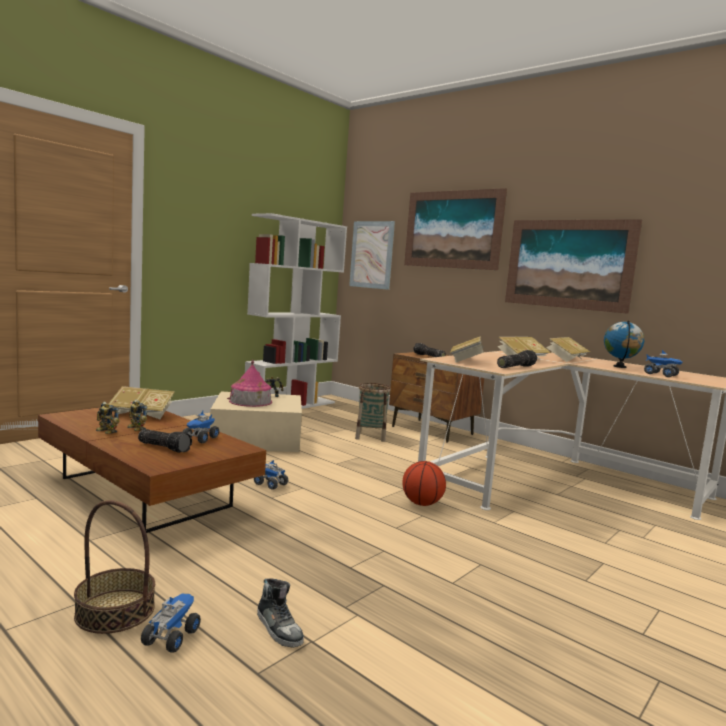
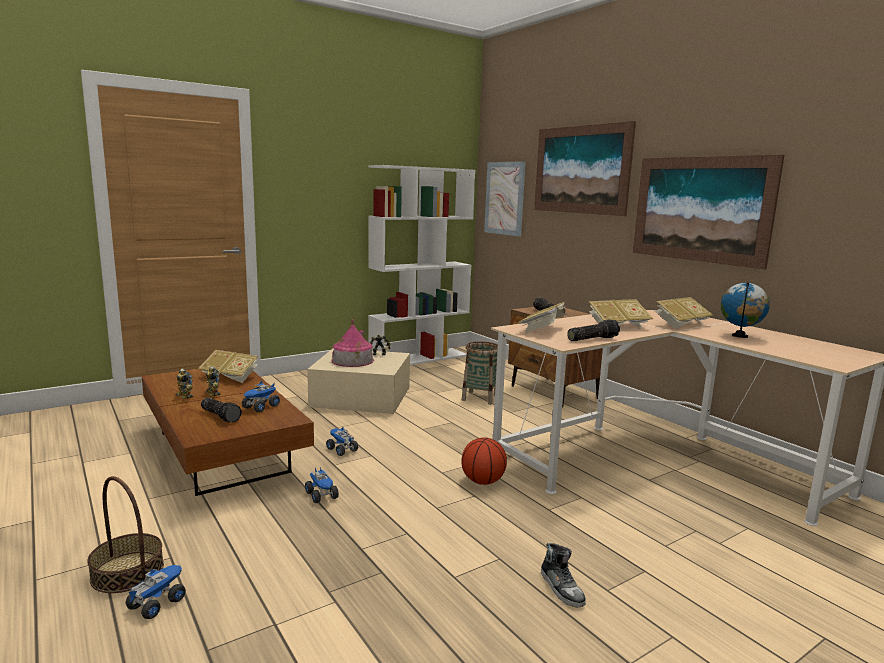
camera: 15 degrees right, 5 degrees up
(279, 628) = (253, 607): shoe -> shoe (562, 588)
(661, 375) = (781, 349): toy truck -> toy truck (322, 495)

